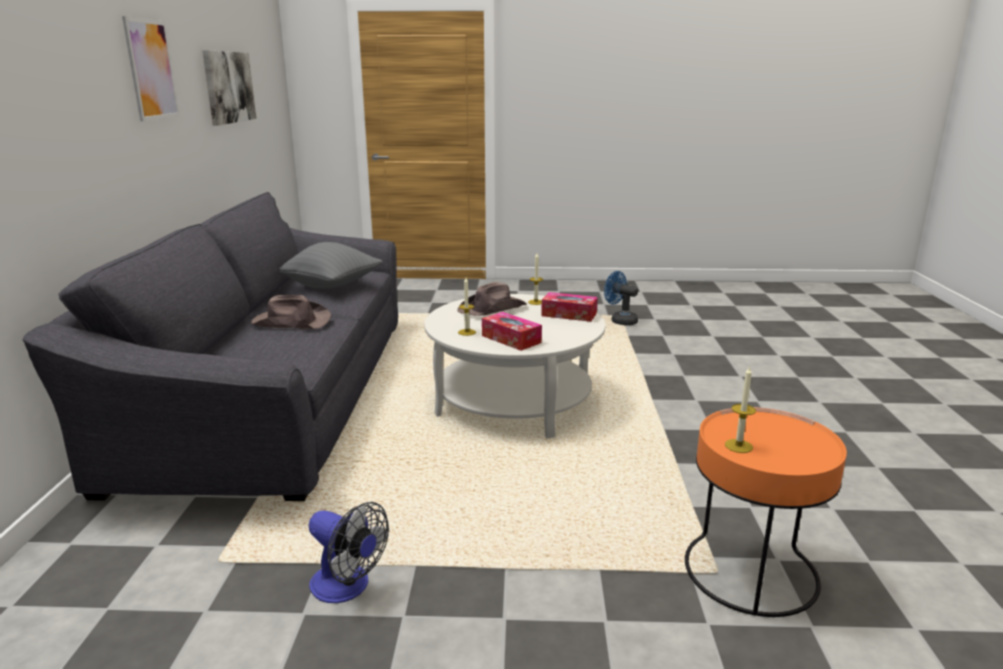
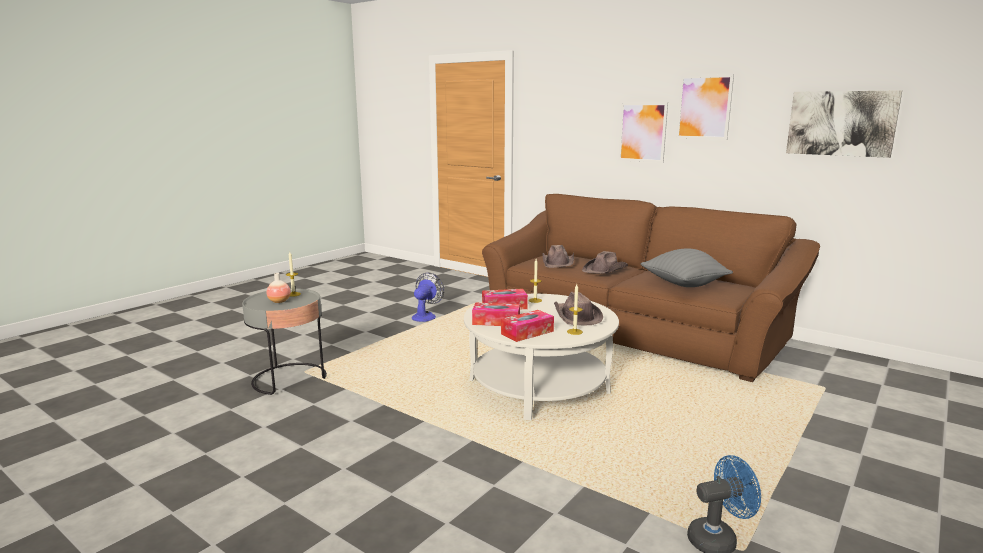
camera: 125 degrees right, 5 degrees down
(105, 117) = (642, 132): none -> picture
(268, 351) = (558, 262): none -> brown hat
(278, 395) = (633, 329): grey sofa -> brown sofa
(347, 587) = (425, 316): fan -> fan turned 135 degrees clockwise
(563, 331) = (496, 321): none -> tissue box
(750, 571) = (289, 379): orange side table -> grey side table
(777, 438) = (279, 301): none -> vase

